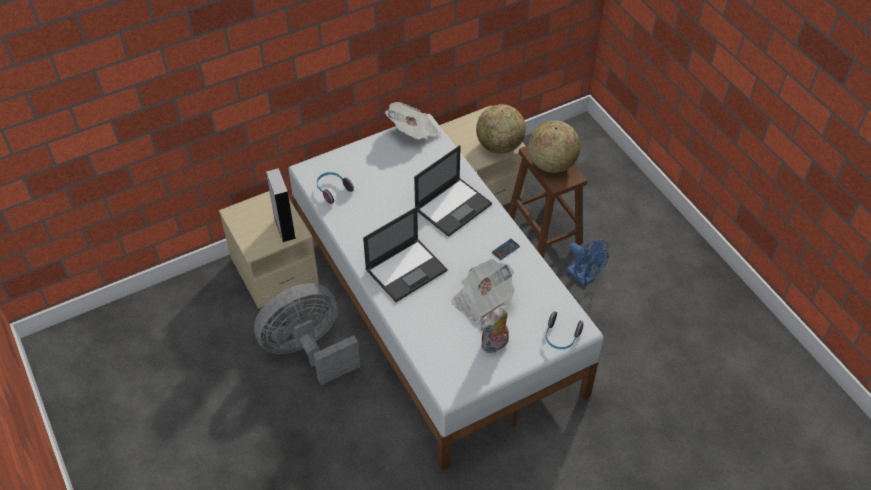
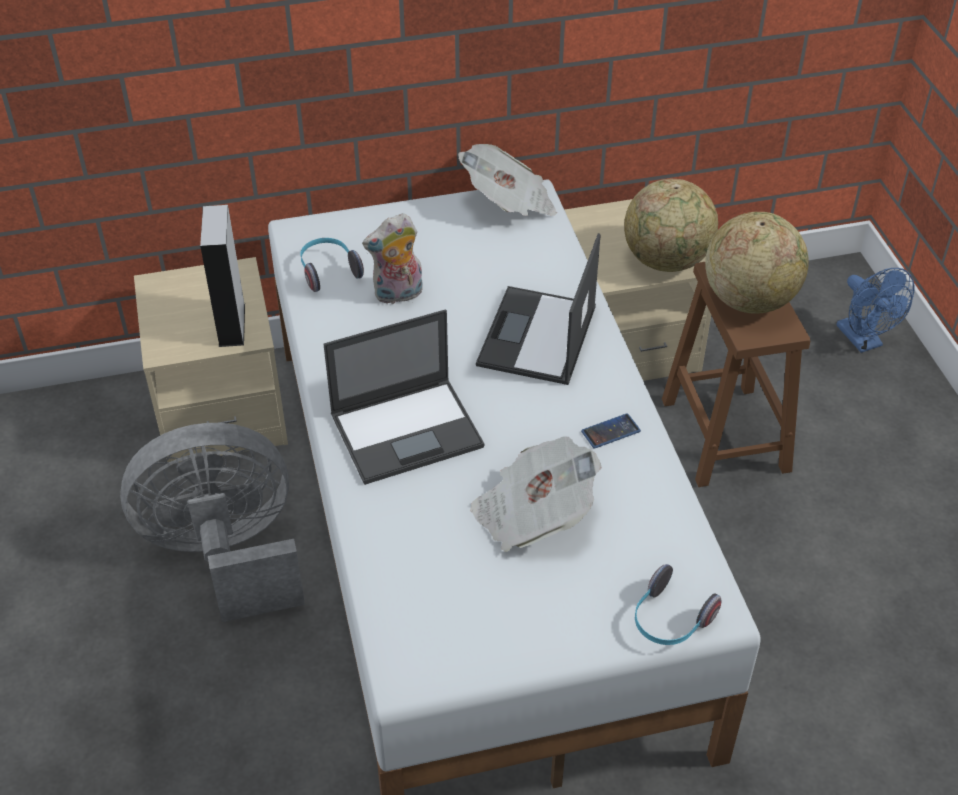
camera: 15 degrees right, 5 degrees down
(453, 206) = (537, 337): laptop -> laptop turned 135 degrees clockwise
(495, 345) = (528, 607): plush toy -> plush toy (398, 295)
(584, 277) = (777, 534): blue fan -> blue fan (864, 341)

